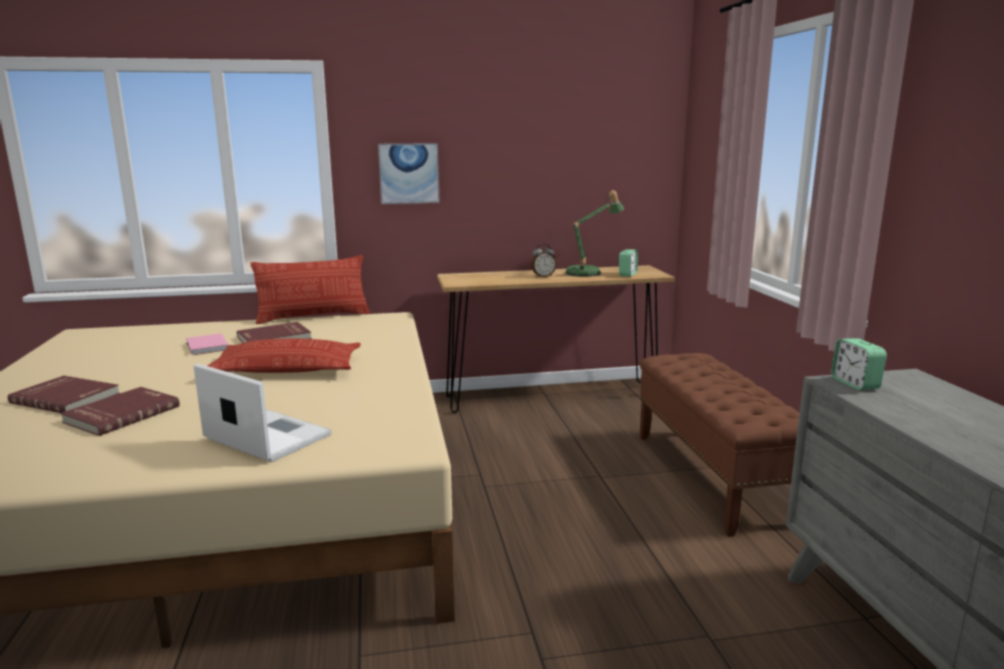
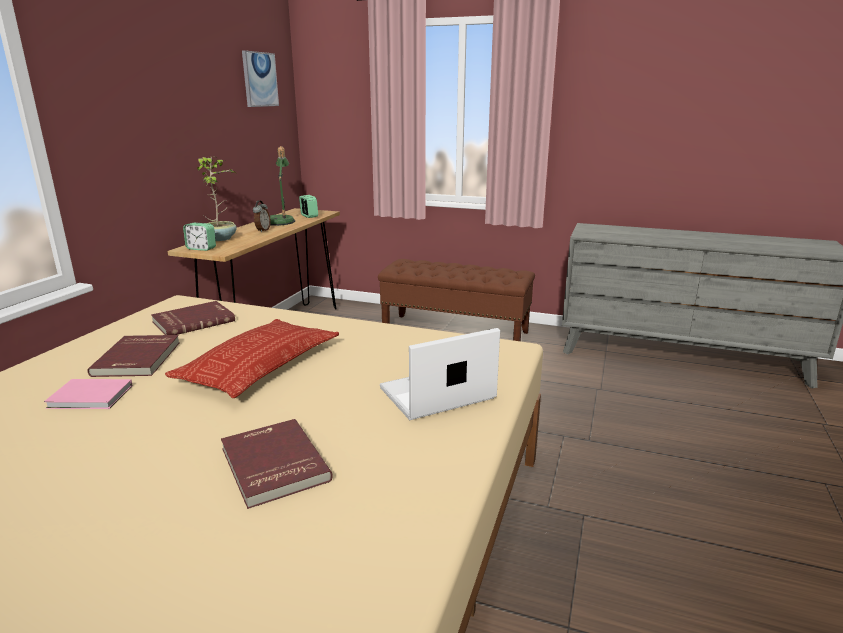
camera: 60 degrees left, 5 degrees up
(67, 398) = (143, 506): red book -> red book (193, 321)
(313, 317) = (96, 331): pillow -> none
(409, 173) = (123, 143): picture -> picture (259, 79)
(495, 274) = (221, 238): none -> potted plant
(855, 384) = (589, 234): alarm clock -> alarm clock (201, 248)

